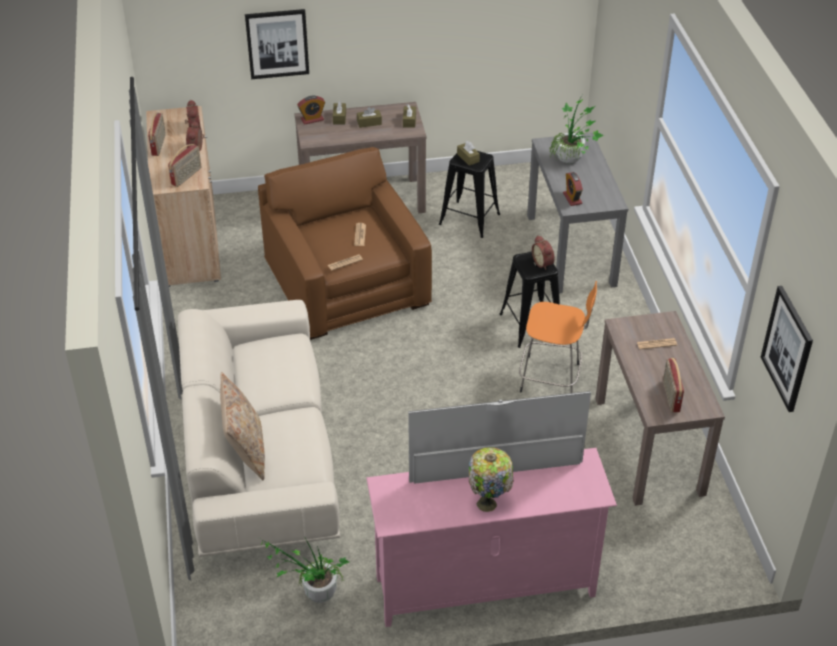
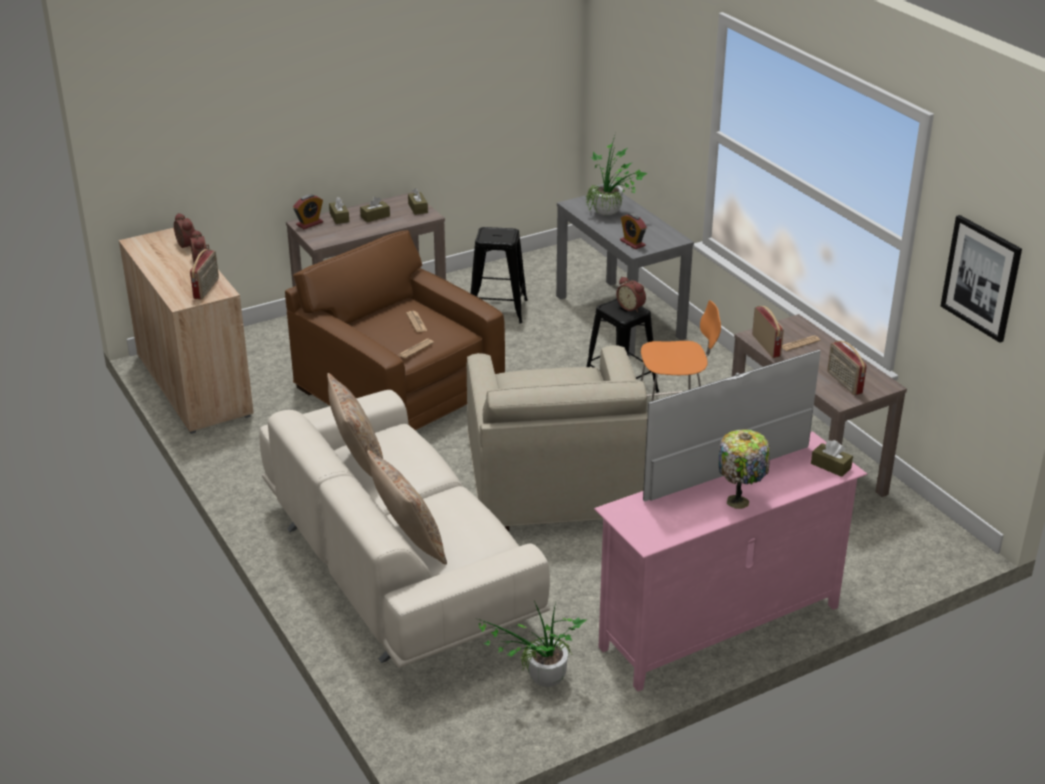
camera: 20 degrees left, 10 degrees down
(159, 145) = (155, 267): radio -> radio (766, 346)
(246, 365) = (358, 464): none -> beige pillow
(277, 43) = (263, 139): picture -> none
(428, 403) = (555, 478): none -> beige armchair
(468, 158) = (493, 235): brown tissue box -> brown tissue box (830, 466)

